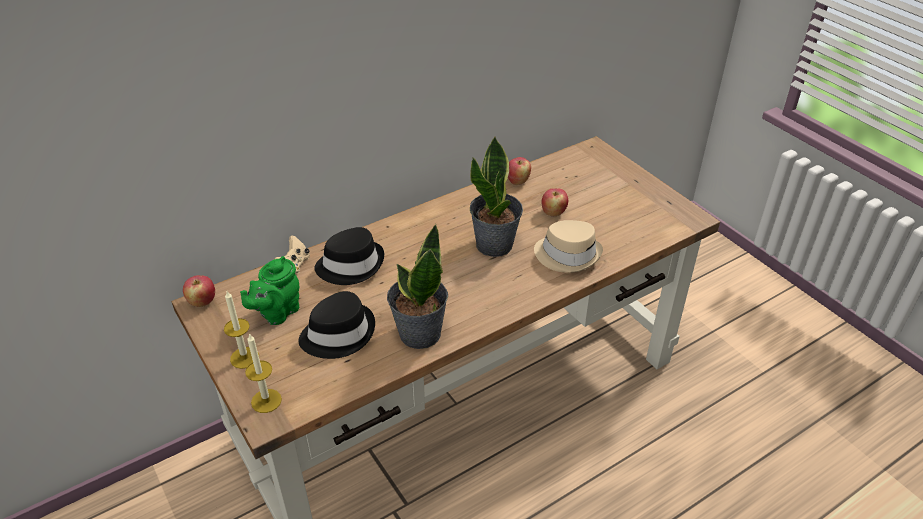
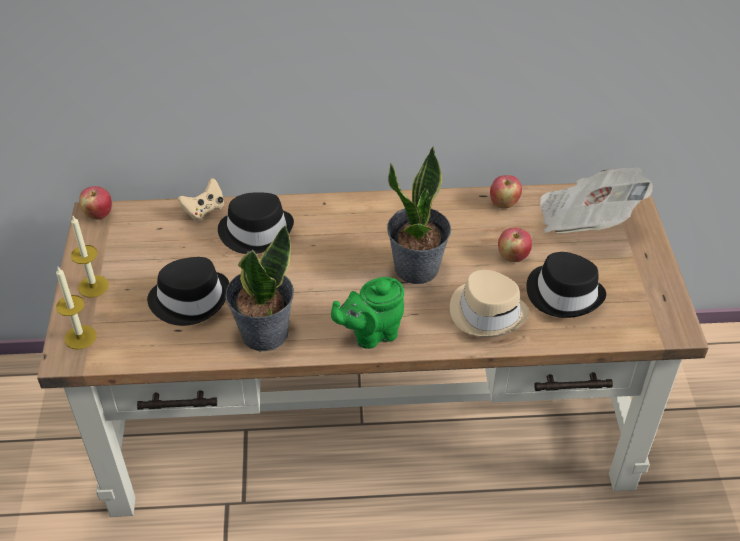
camera: 30 degrees right, 5 degrees up
(277, 312) = (153, 253): green teapot -> green teapot (371, 334)
(581, 173) = (586, 220): none -> newspaper
(607, 223) = (564, 293): none -> black hat

